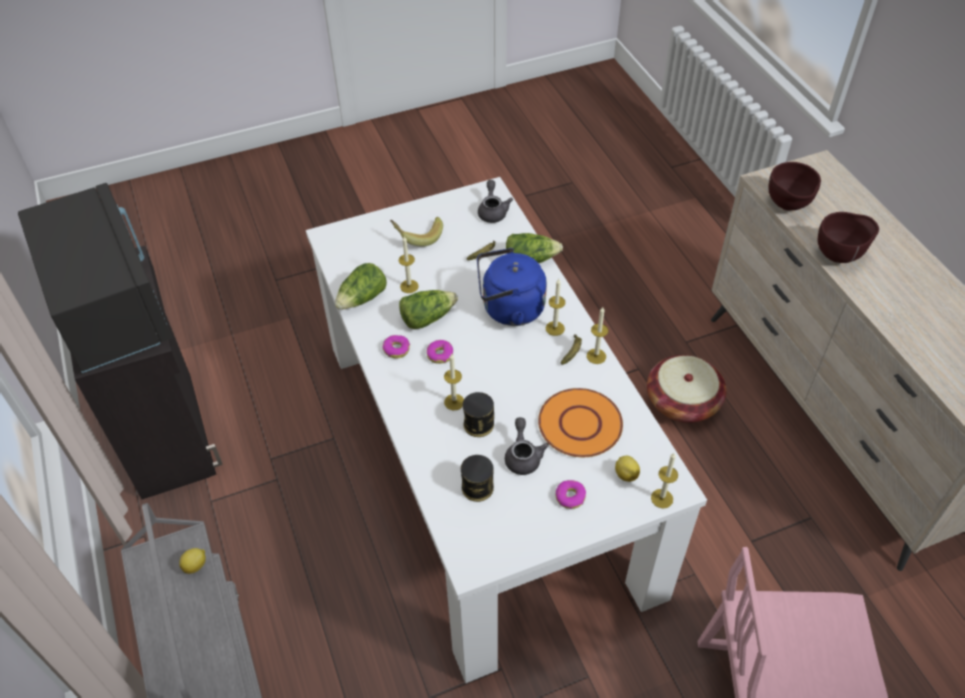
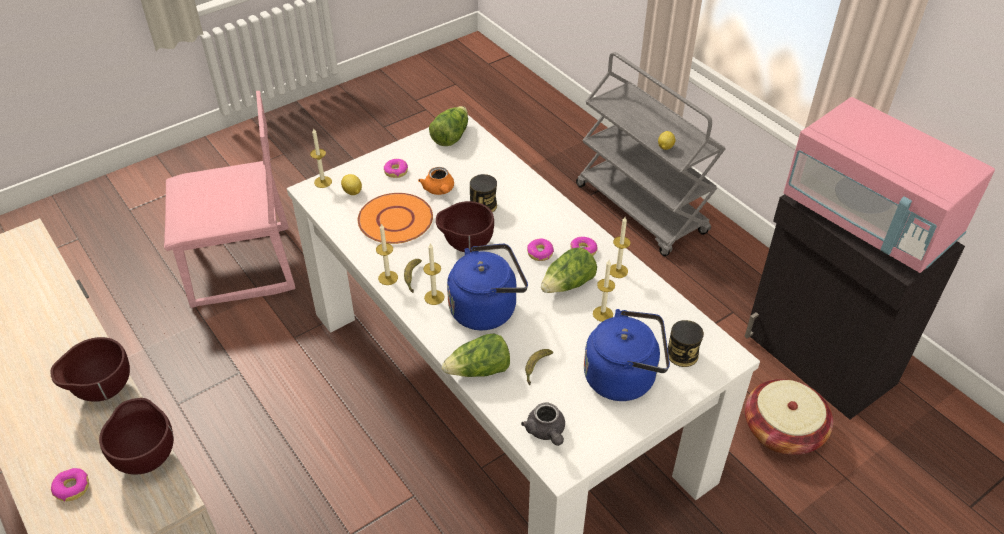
camera: 165 degrees right, 5 degrees down
(111, 308) = (870, 220): black microwave -> pink microwave
(362, 299) = (644, 291): lettuce -> lettuce (450, 136)
(417, 236) = (624, 377): banana -> blue kettle
(454, 402) = (511, 218): candle -> candle (618, 271)
(477, 487) = (470, 165): can -> can (682, 354)
(511, 376) = (465, 246): none -> brown bowl
(523, 456) = (439, 190): grey teapot -> orange teapot
(682, 402) = (297, 501): basket -> basket (782, 430)
(836, 197) = (72, 488): none -> donut

